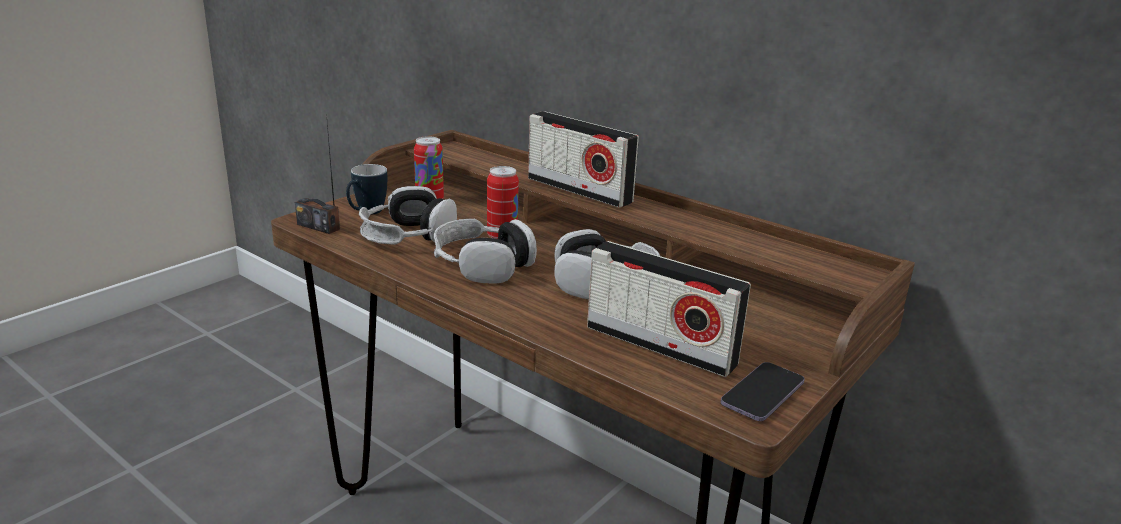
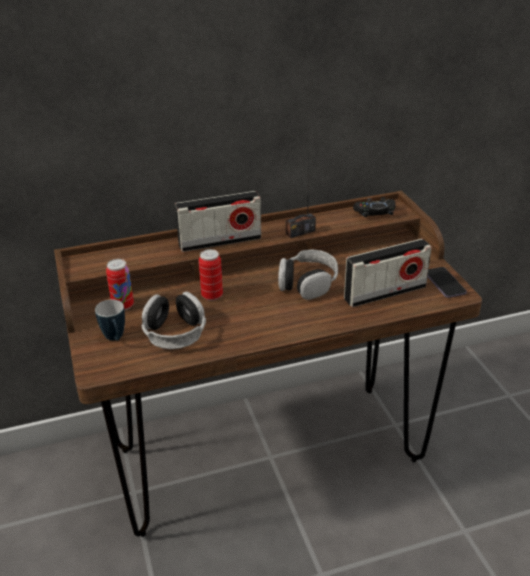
camera: 55 degrees left, 10 degrees up
(318, 226) = (118, 367): radio -> radio (300, 232)
(483, 265) = (247, 316): headphones -> none
(815, 260) = (375, 212): none -> black game controller

